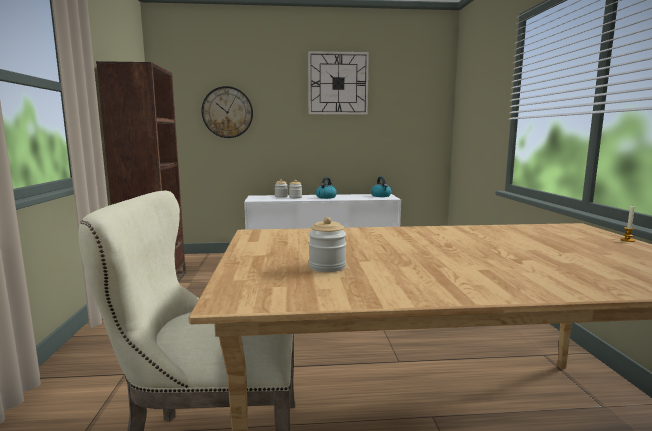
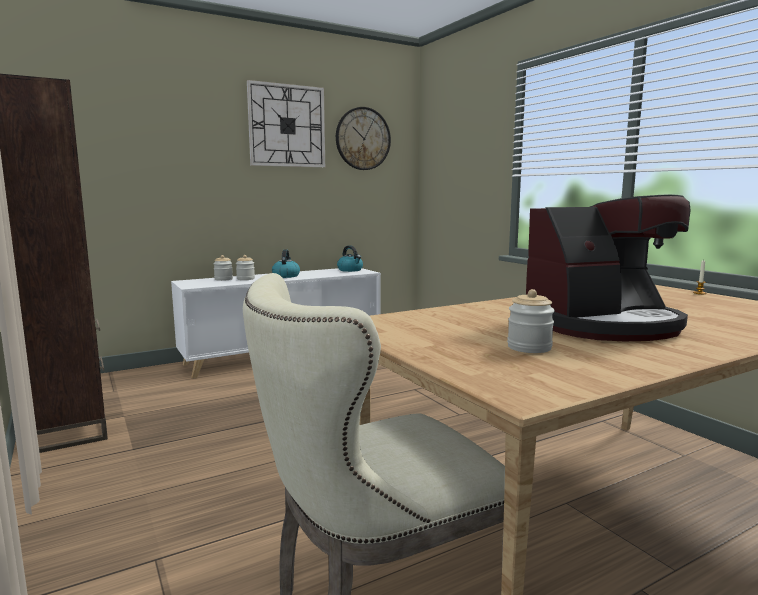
camera: 25 degrees left, 0 degrees up
(227, 112) = (132, 160): wall clock -> wall clock (363, 139)
(439, 257) = (602, 325): none -> coffee machine

